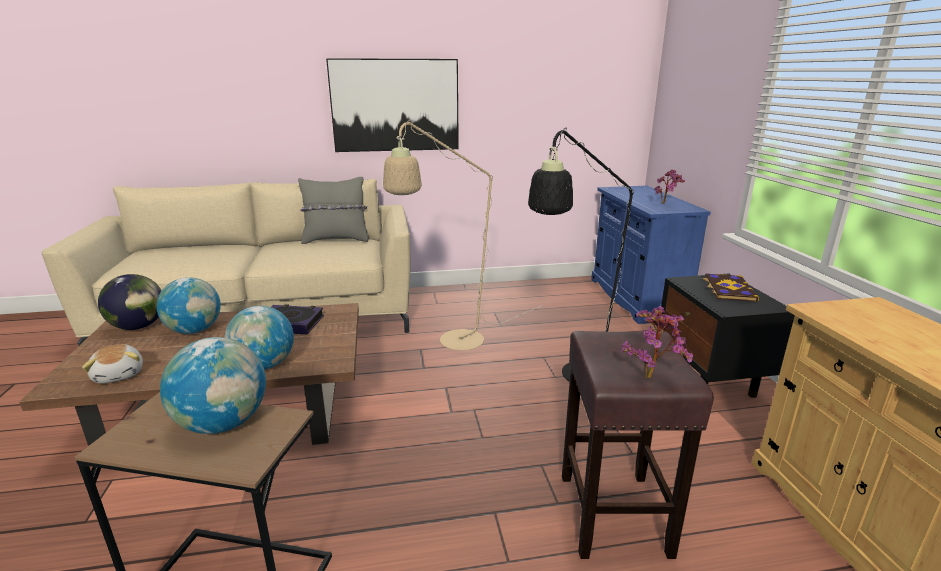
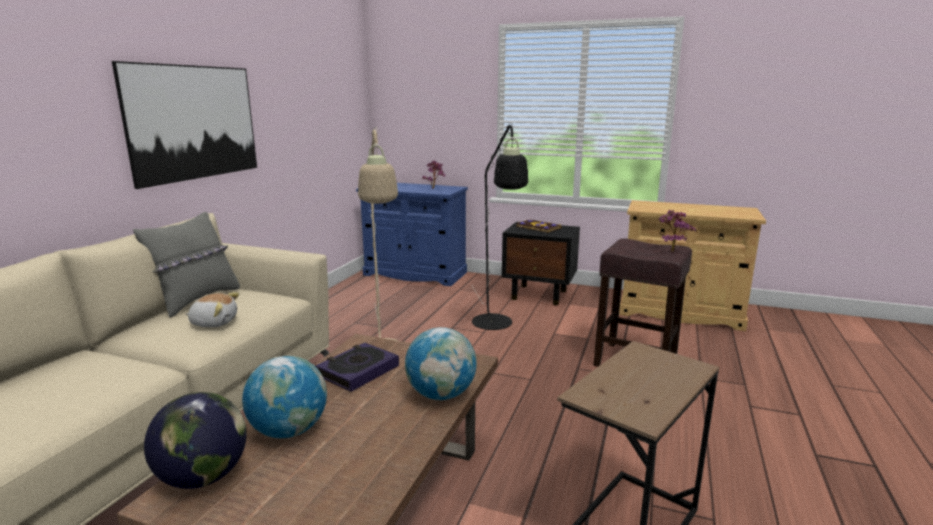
camera: 60 degrees left, 5 degrees down
(120, 374) = (355, 492): plush toy -> plush toy (214, 322)
(223, 423) = (635, 371): globe -> none

